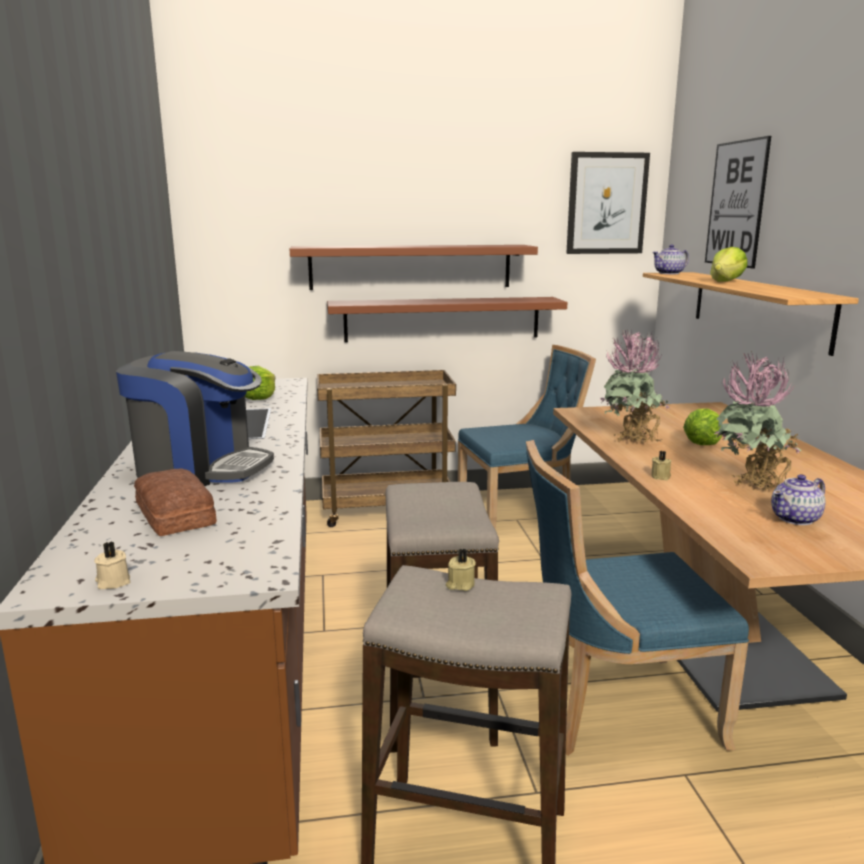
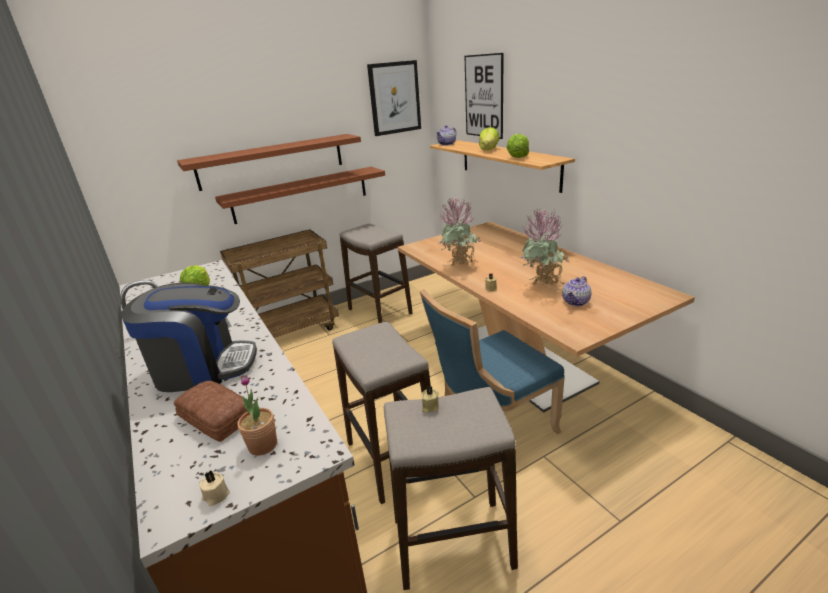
camera: 20 degrees left, 10 degrees up
(202, 551) = (263, 445): none -> potted plant
(521, 513) = (380, 311): blue chair -> stool
(702, 443) = (498, 257): lettuce -> lettuce (517, 157)

